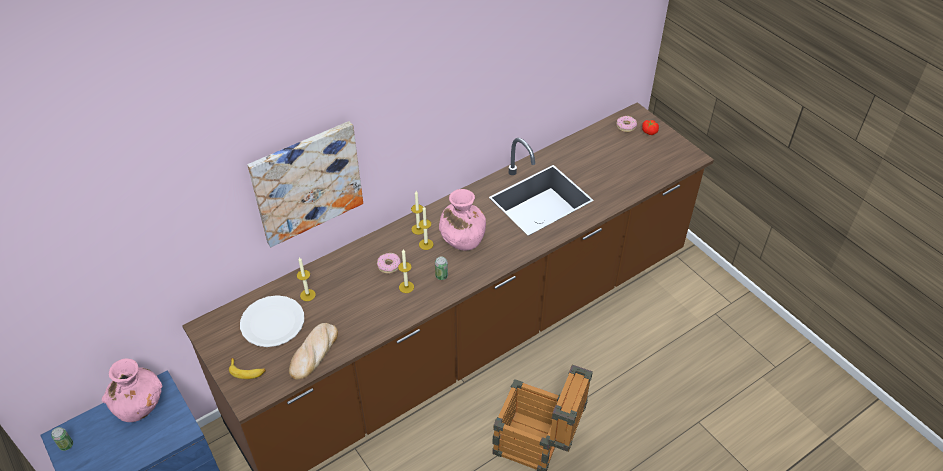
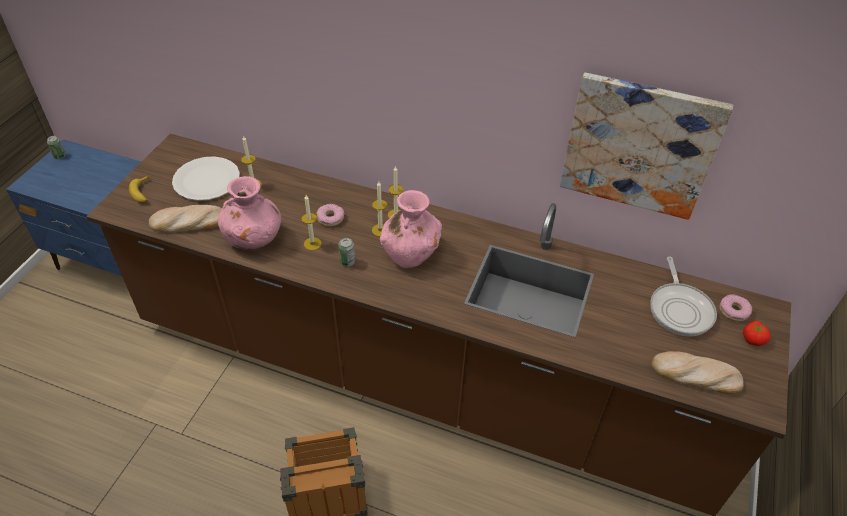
camera: 55 degrees right, 0 degrees up
(140, 405) = (116, 172): pink vase -> pink vase (254, 238)
(307, 182) = (300, 77): picture -> picture (639, 145)
(608, 146) = (680, 309): none -> frying pan
(656, 168) = (695, 375): none -> bread

